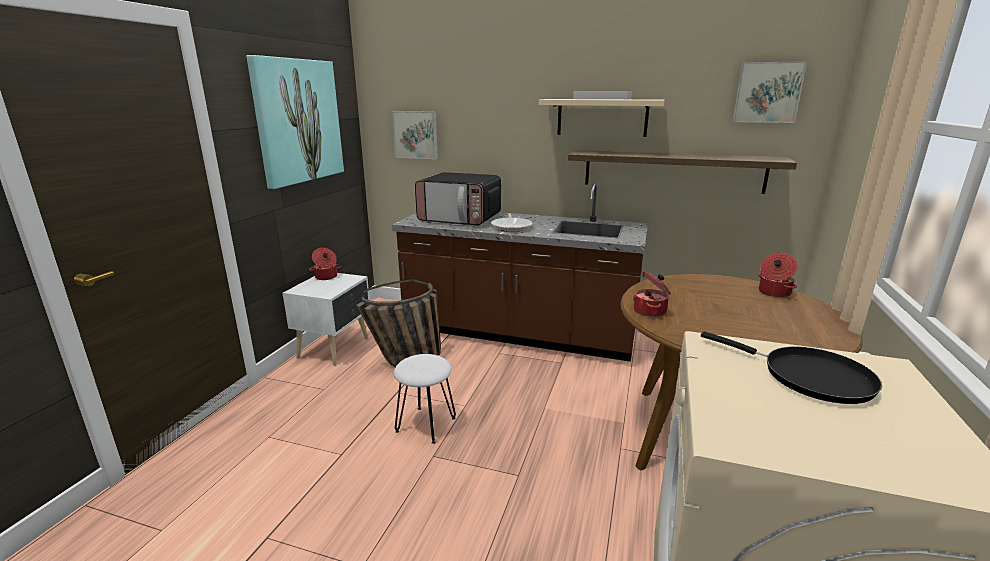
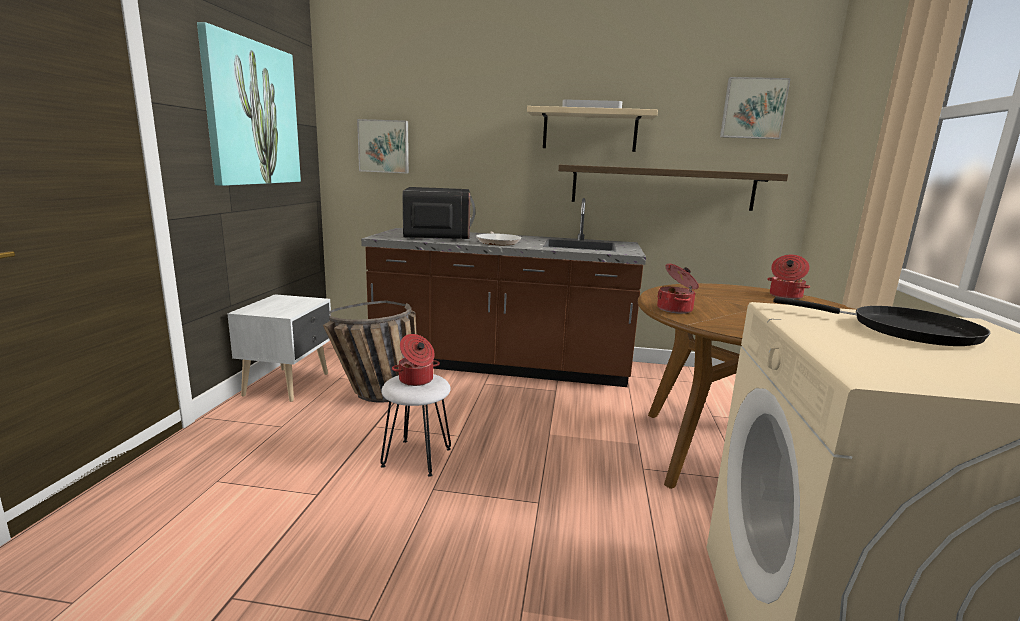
camera: 10 degrees left, 5 degrees down
(326, 277) = (279, 299): cooking pot -> cooking pot (416, 380)
(460, 218) = (438, 235): microwave -> microwave turned 105 degrees counterclockwise

